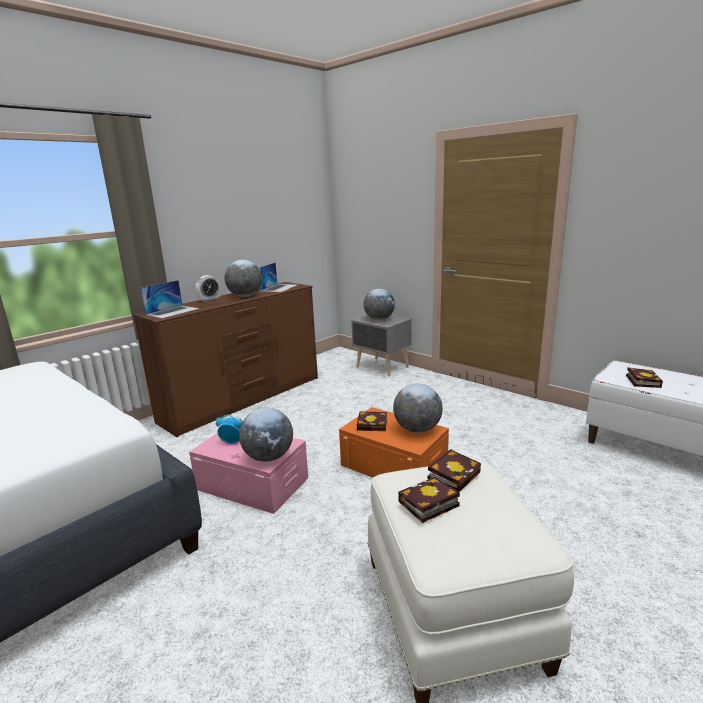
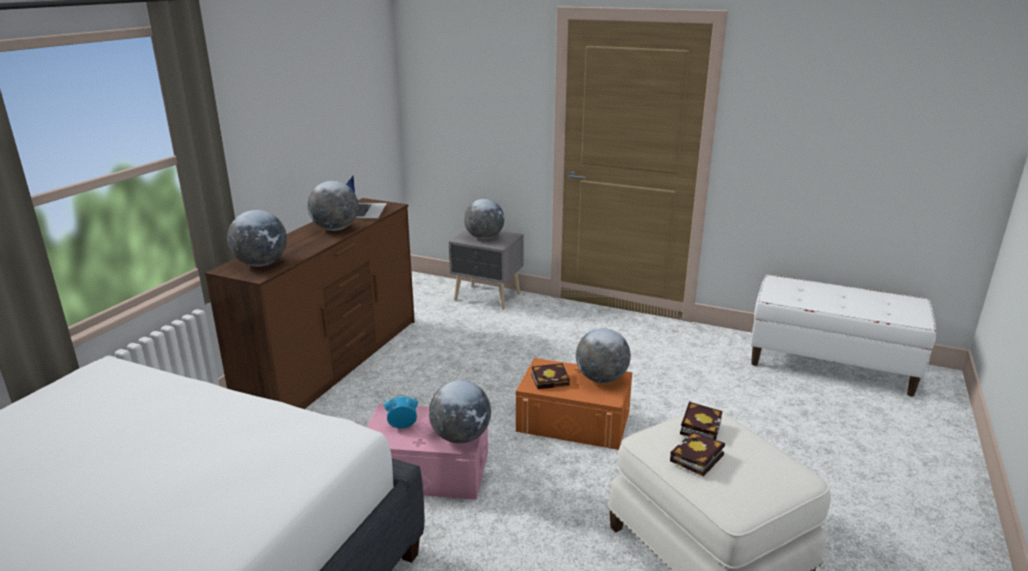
camera: 20 degrees left, 5 degrees up
(172, 311) = (261, 264): laptop -> globe
(209, 300) = (291, 240): alarm clock -> none
(641, 380) = (802, 297): book -> none

